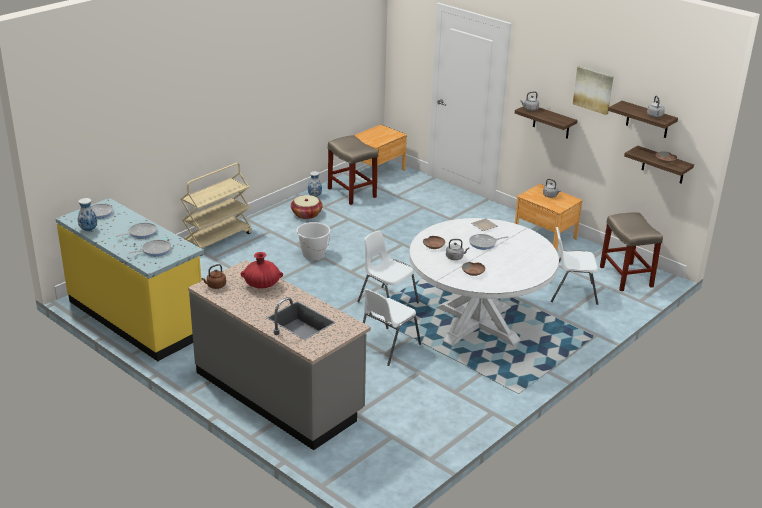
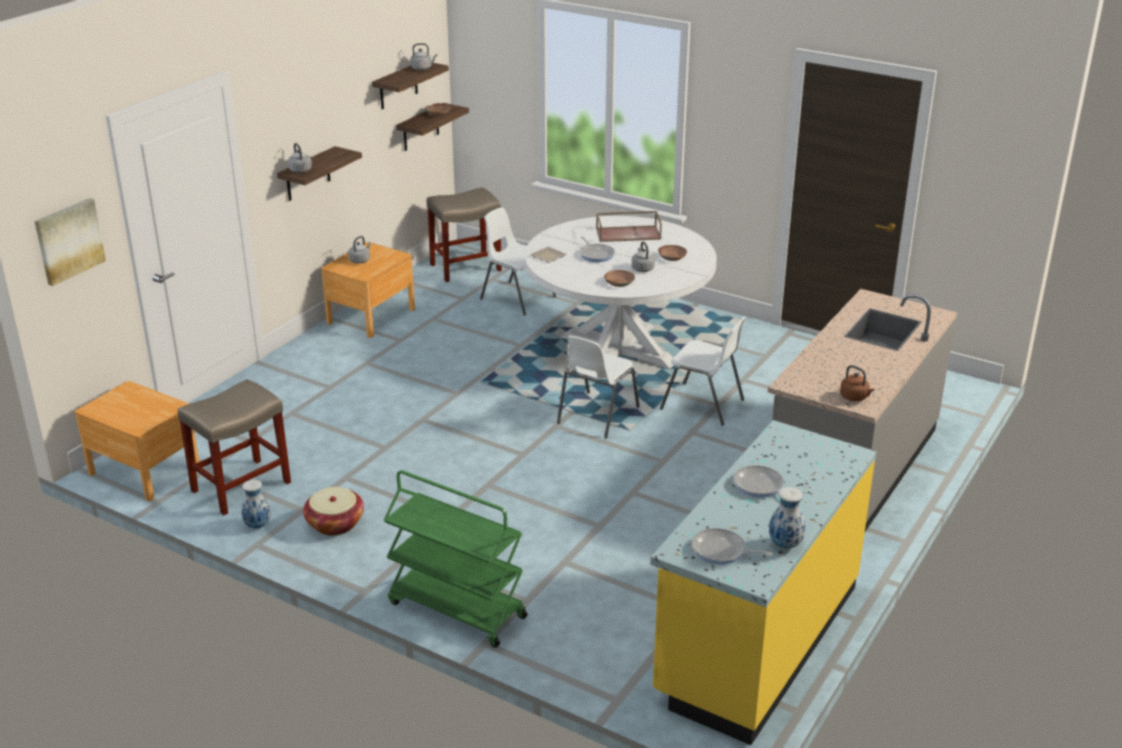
camera: 100 degrees left, 0 degrees up
(154, 250) = (806, 460): frying pan -> none
(217, 239) = (455, 610): beige cart -> green cart
(262, 285) = (826, 364): red vase -> none
(313, 254) = (481, 495): white bucket -> none
(521, 261) = (628, 233): none -> brown tray
(571, 292) = (516, 297): white chair -> white chair turned 135 degrees clockwise
(593, 89) = (343, 91): picture -> picture (69, 241)

